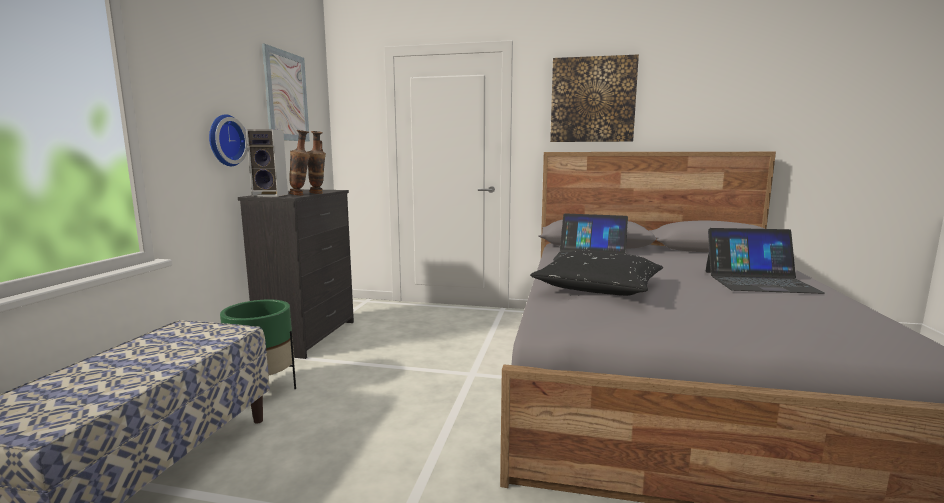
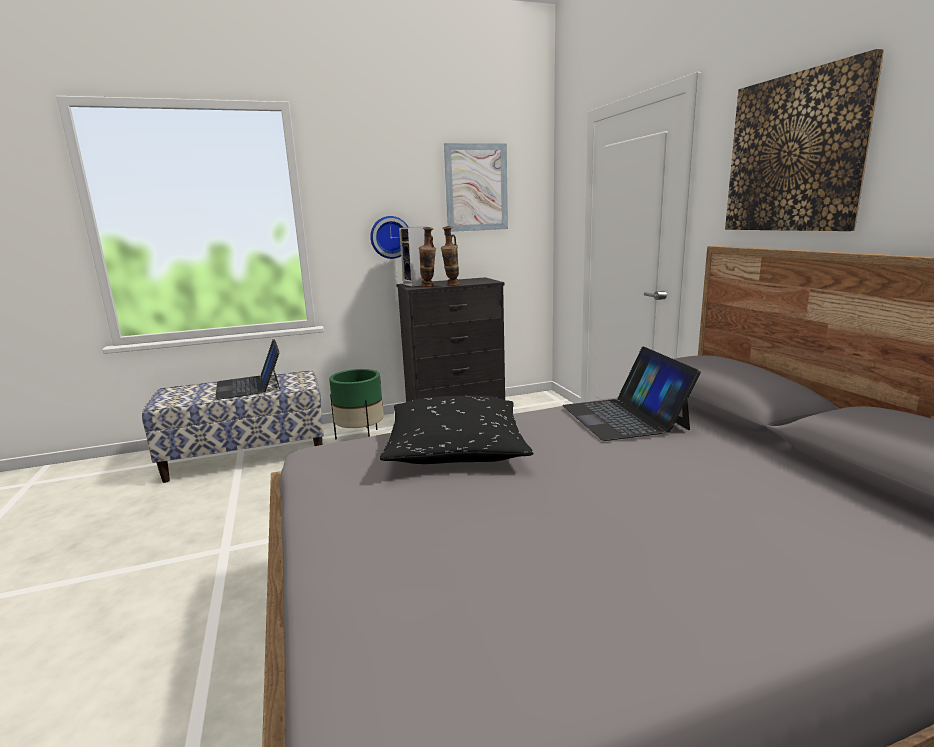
camera: 60 degrees right, 5 degrees up
(759, 281) = (665, 549): laptop -> laptop (250, 386)

